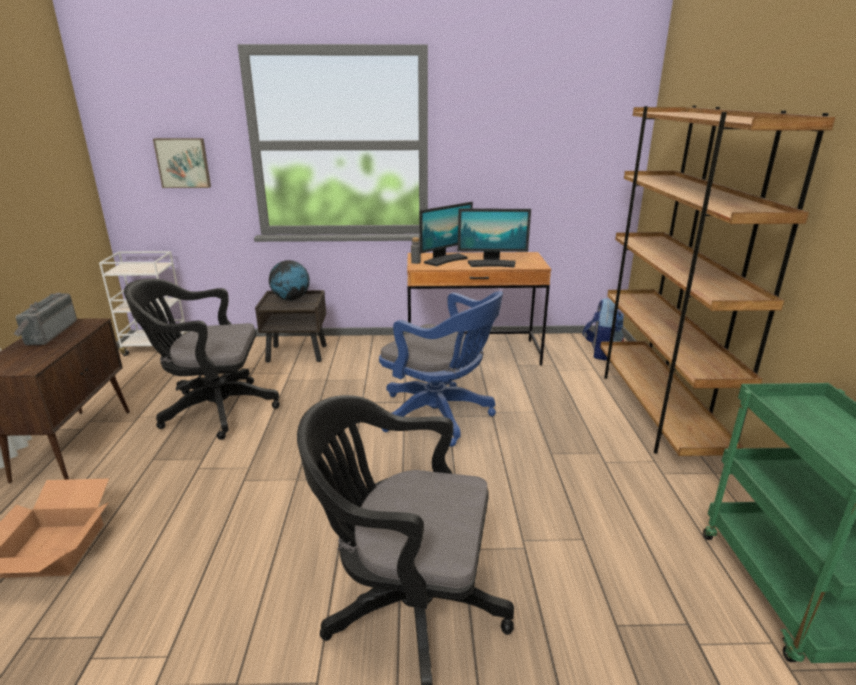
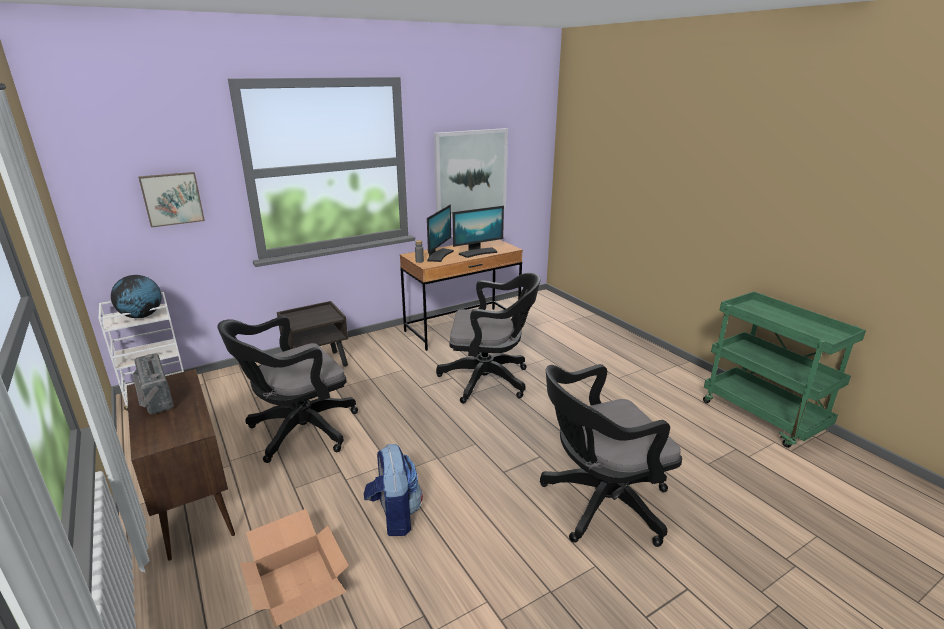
camera: 30 degrees left, 0 degrees up
(291, 299) = (309, 315): globe -> globe (142, 316)
(440, 416) = (490, 380): blue office chair -> black office chair
(517, 168) = (471, 173): none -> picture
(600, 352) = (547, 306): backpack -> backpack (394, 516)
(655, 411) = (615, 337): brown bookcase -> none

